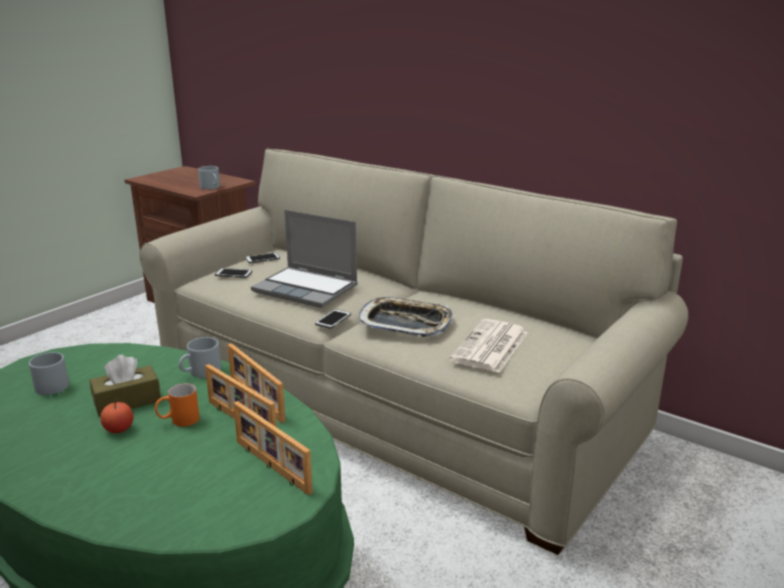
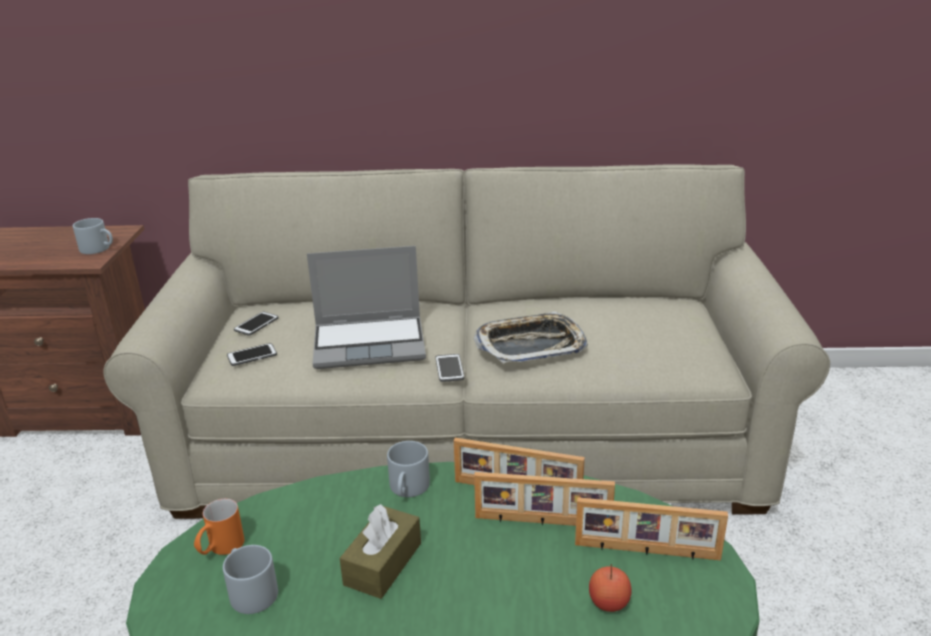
camera: 35 degrees left, 5 degrees up
(119, 429) = (430, 600): apple -> apple (609, 602)
(178, 421) = (479, 555): orange mug -> orange mug (220, 549)
(490, 347) = (639, 340): newspaper -> none

